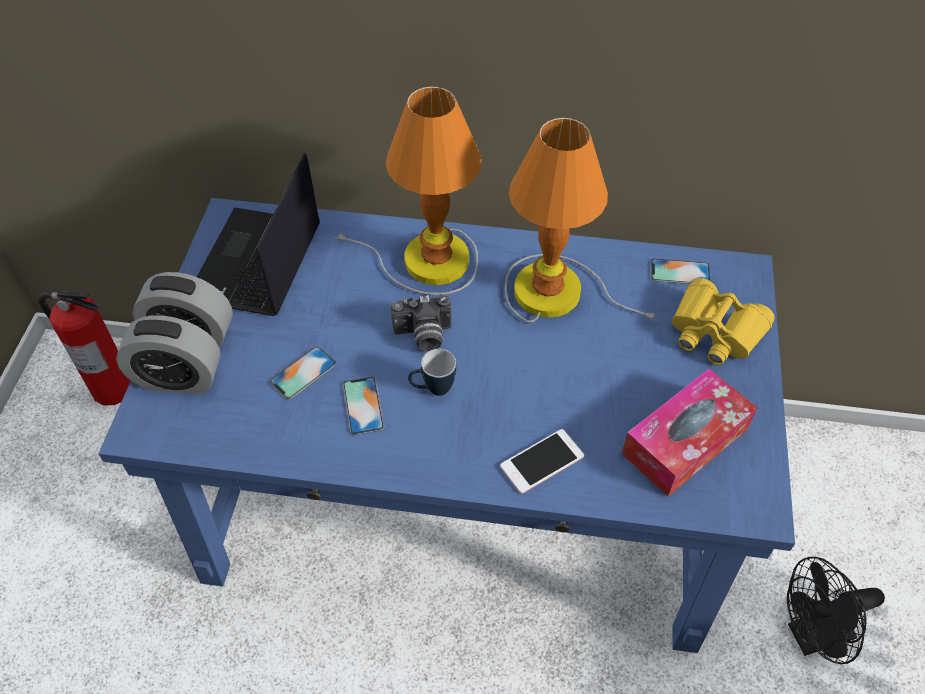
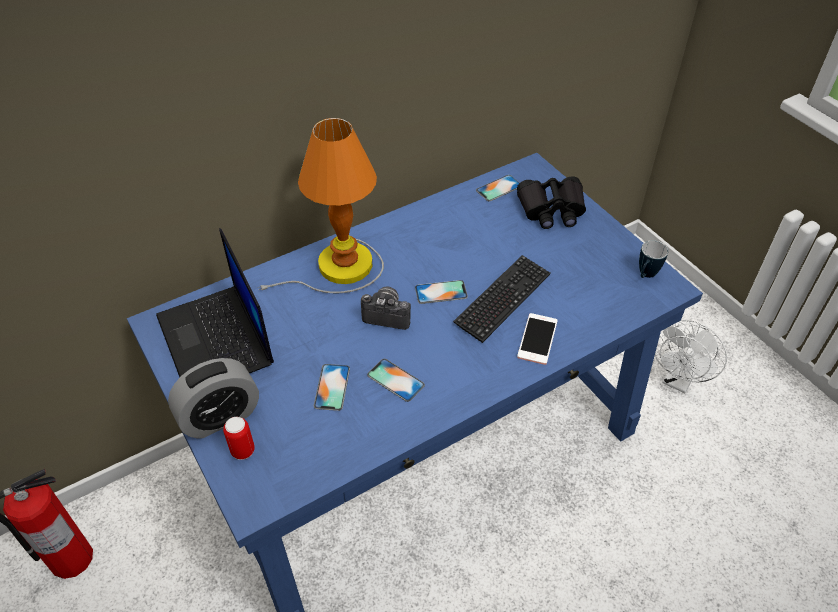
camera: 40 degrees left, 5 degrees down
(178, 378) = (243, 450): alarm clock -> can
(423, 336) = (388, 314): camera -> camera turned 120 degrees counterclockwise
(432, 389) = (429, 341): mug -> mug (645, 275)
(497, 347) = (441, 292): none -> phone
(552, 395) = (503, 299): none -> keyboard
(555, 290) = (440, 239): table lamp -> none
(685, 441) = (598, 277): tissue box -> none
(715, 331) = (551, 210): yellow binoculars -> black binoculars
(811, 636) = (678, 380): black fan -> white fan

